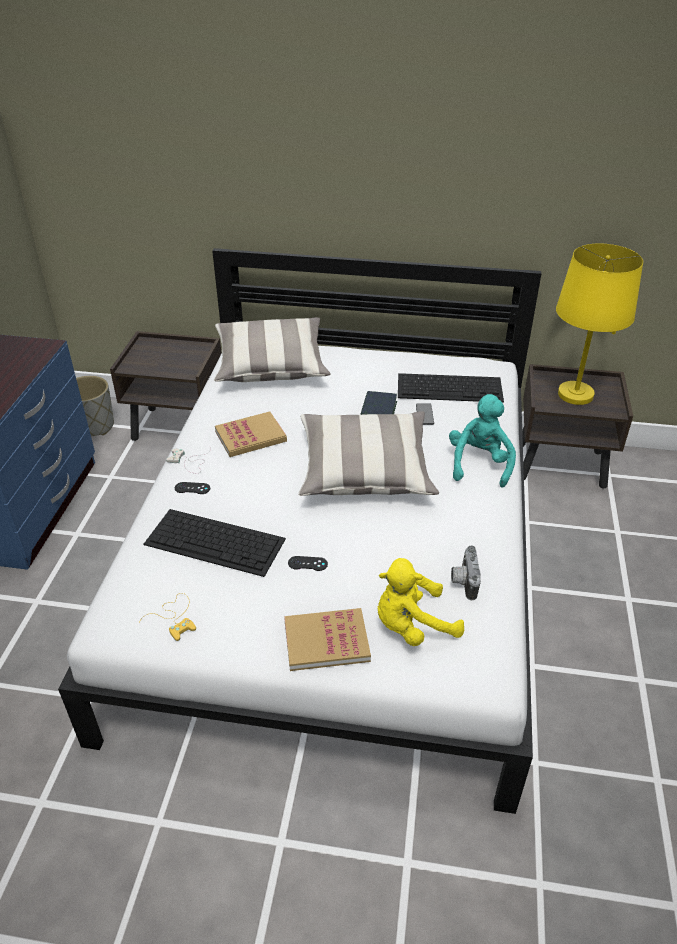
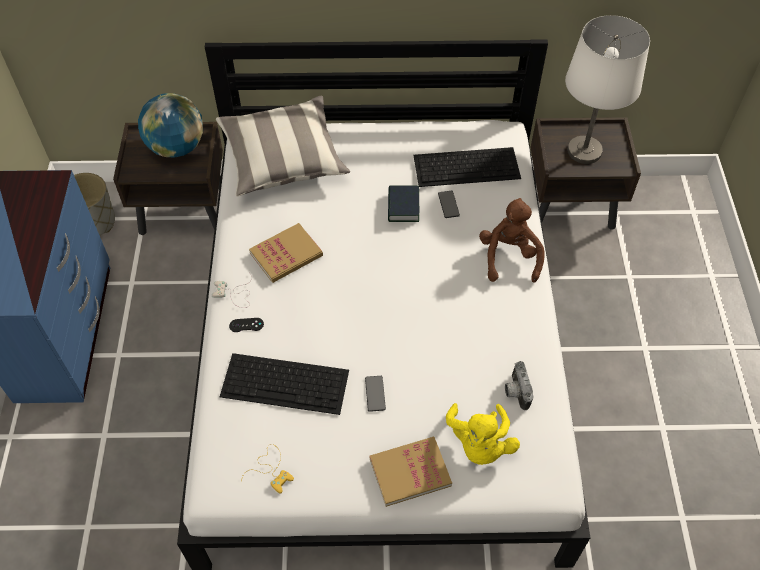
camera: 10 degrees left, 15 degrees up
(177, 354) = (177, 147): none -> globe
(307, 563) = (375, 394): black game controller -> phone
(365, 470) = (404, 280): pillow -> none
(412, 625) = (479, 444): yellow plush toy -> yellow plush toy turned 60 degrees counterclockwise
(479, 464) = (509, 257): turquoise plush toy -> brown plush toy
(575, 395) = (584, 151): yellow table lamp -> white table lamp

